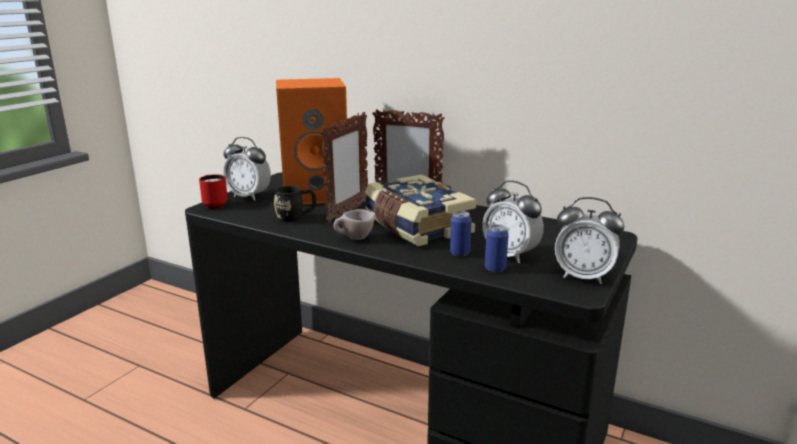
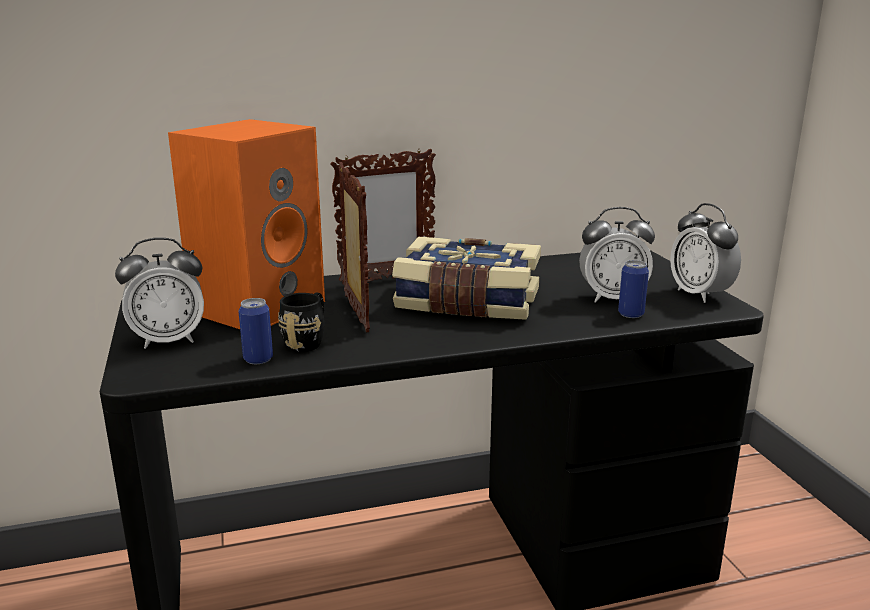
camera: 45 degrees left, 0 degrees up
(214, 204) = (138, 368): red mug -> none
(354, 239) = (442, 338): beige cup -> none
(459, 253) = (570, 312): can -> can (258, 359)
(583, 276) = (700, 294): alarm clock -> alarm clock turned 90 degrees clockwise

